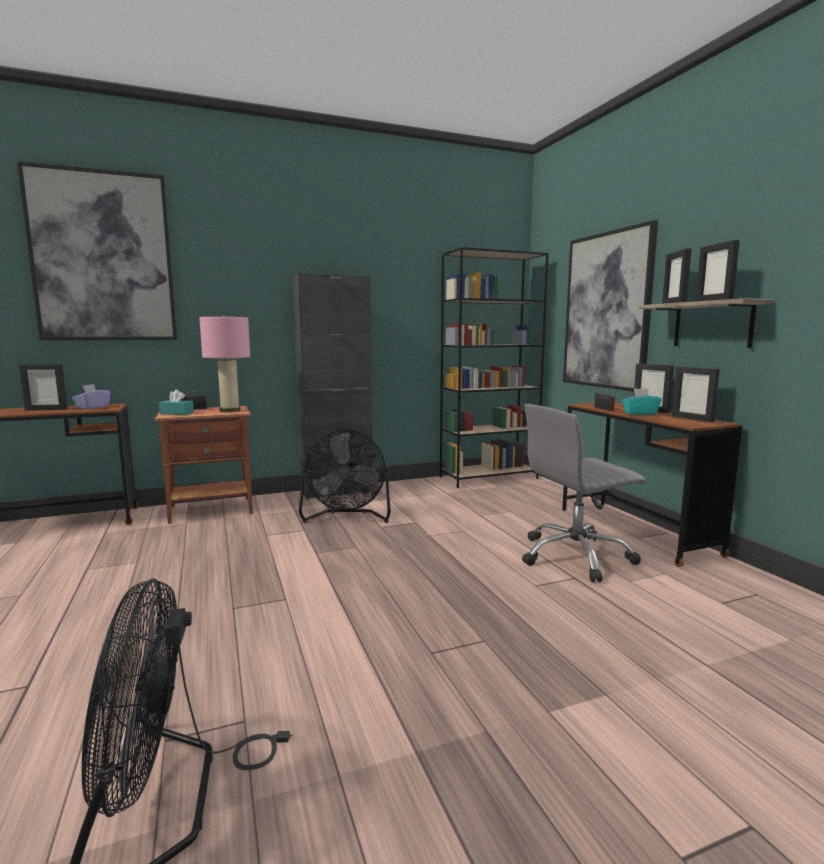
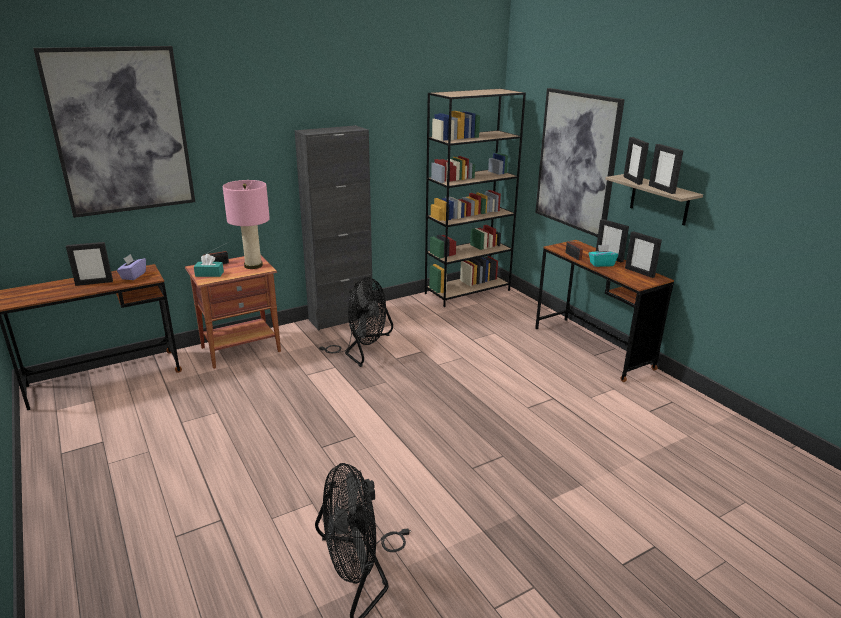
camera: 10 degrees left, 15 degrees up
(344, 516) = (361, 349): black fan -> black fan turned 60 degrees counterclockwise
(575, 556) = (551, 378): grey office chair -> none

